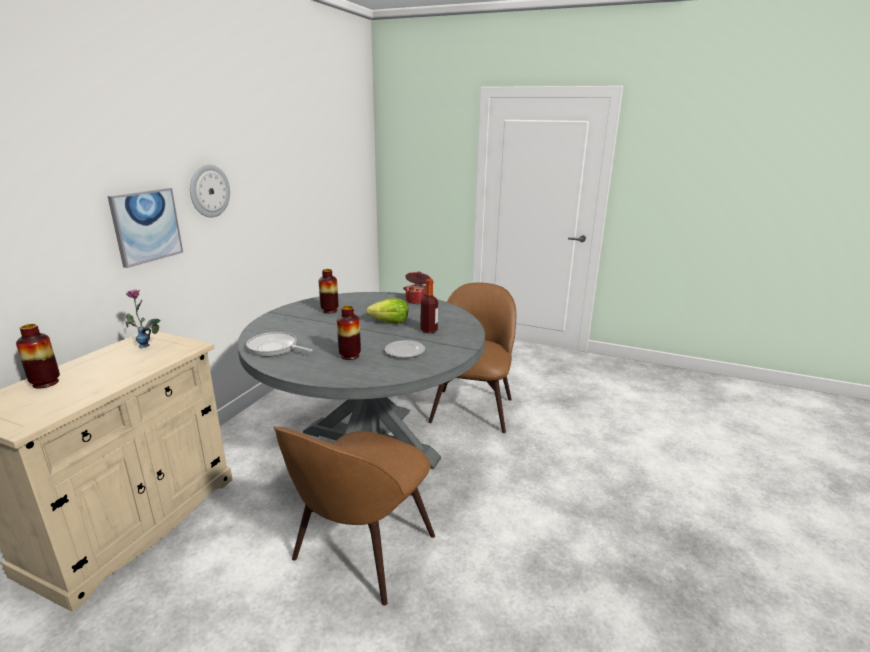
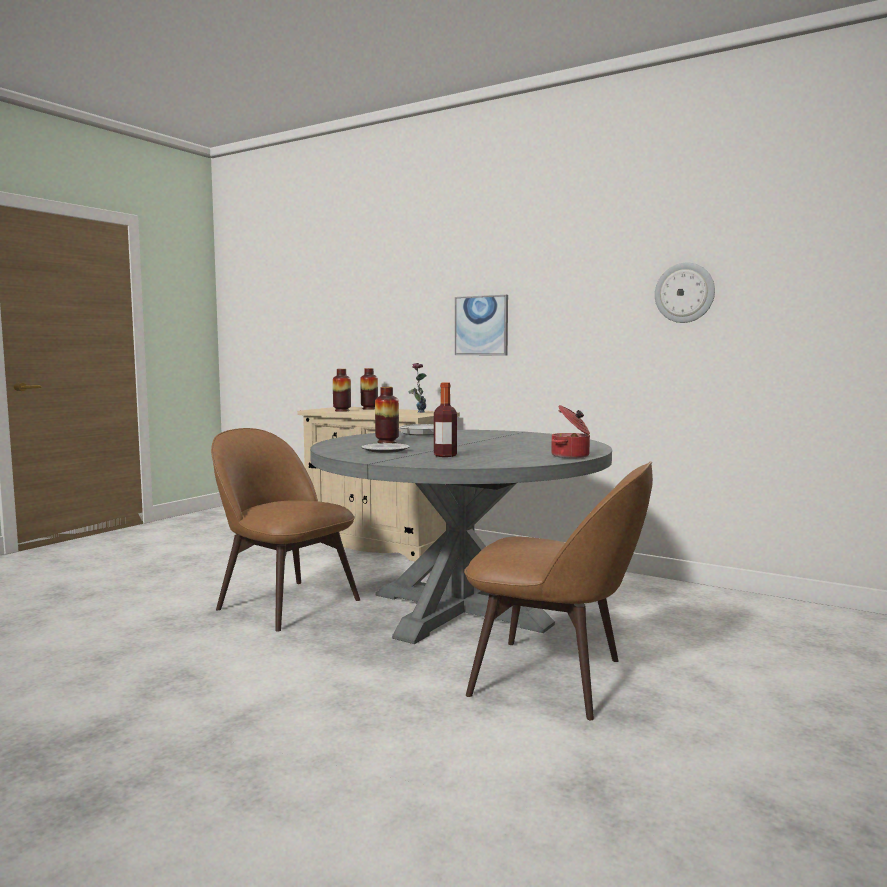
camera: 100 degrees right, 15 degrees down
(209, 191) = (551, 301): wall clock -> wall clock (684, 293)
(329, 310) = (527, 439): vase -> vase (342, 411)
(390, 322) = (481, 449): lettuce -> none

